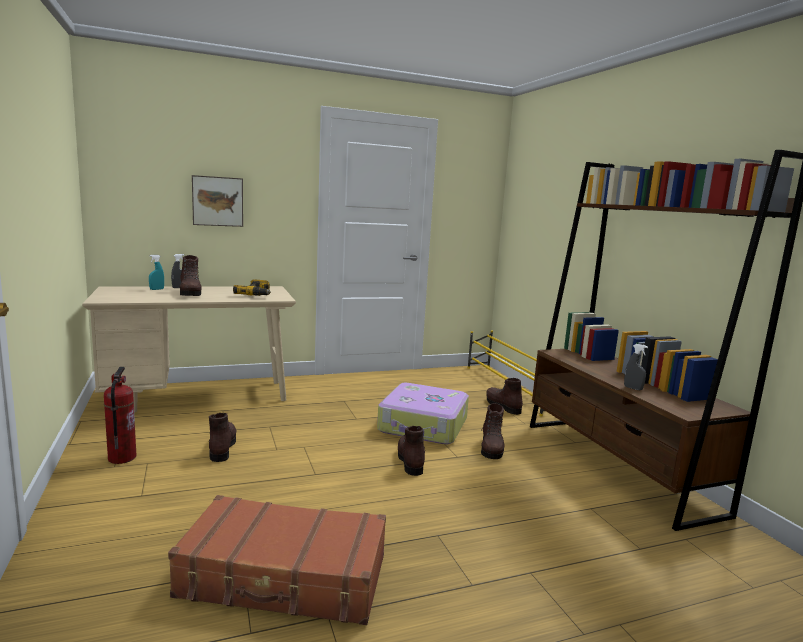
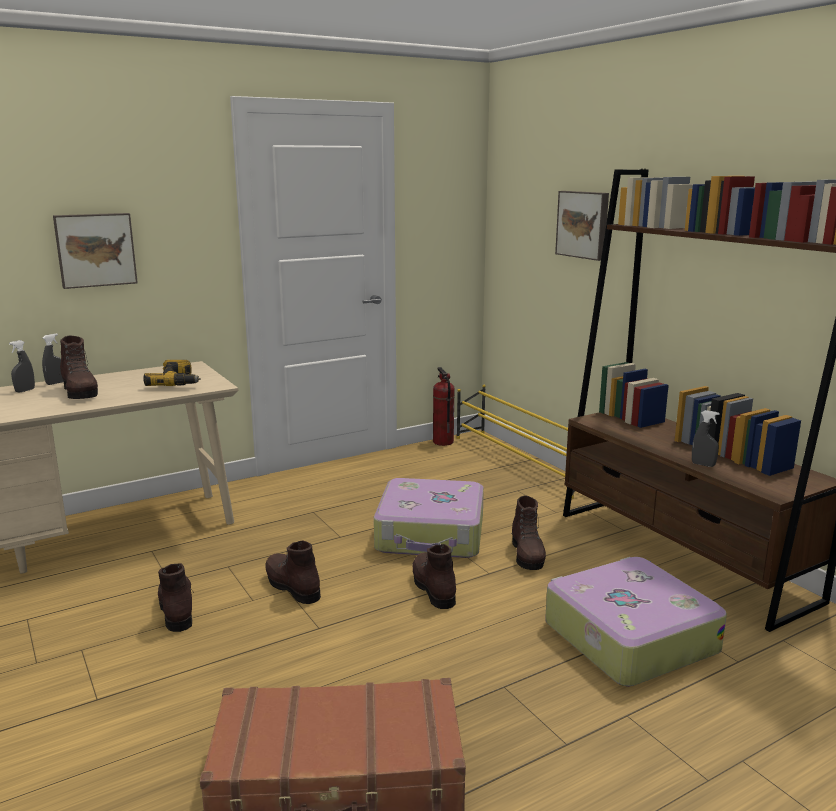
camera: 10 degrees left, 5 degrees up
(121, 458) = (40, 647): fire extinguisher -> fire extinguisher (442, 442)
(156, 289) = (25, 390): turquoise spray bottle -> grey spray bottle
(502, 406) = (520, 490): brown boot -> brown boot (292, 586)
(551, 516) = (627, 637): none -> suitcase
(567, 209) = (583, 224): none -> picture

